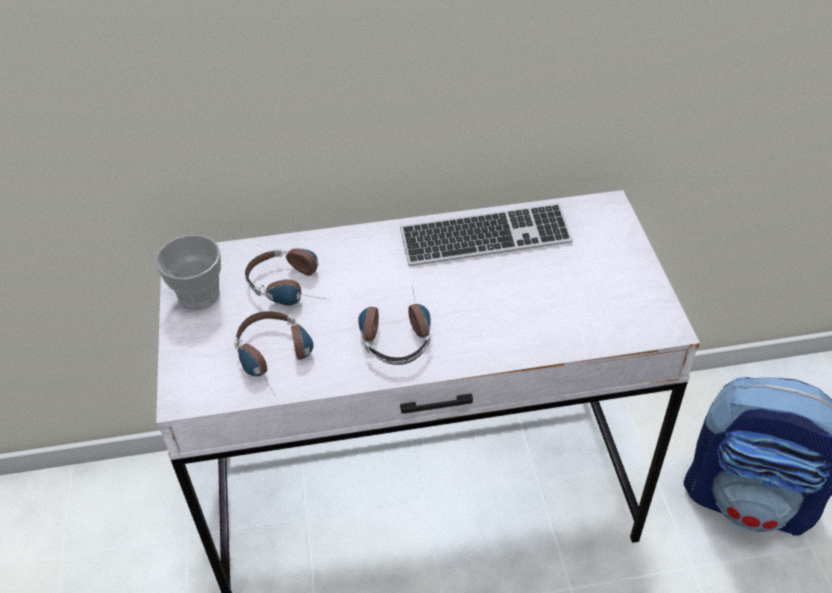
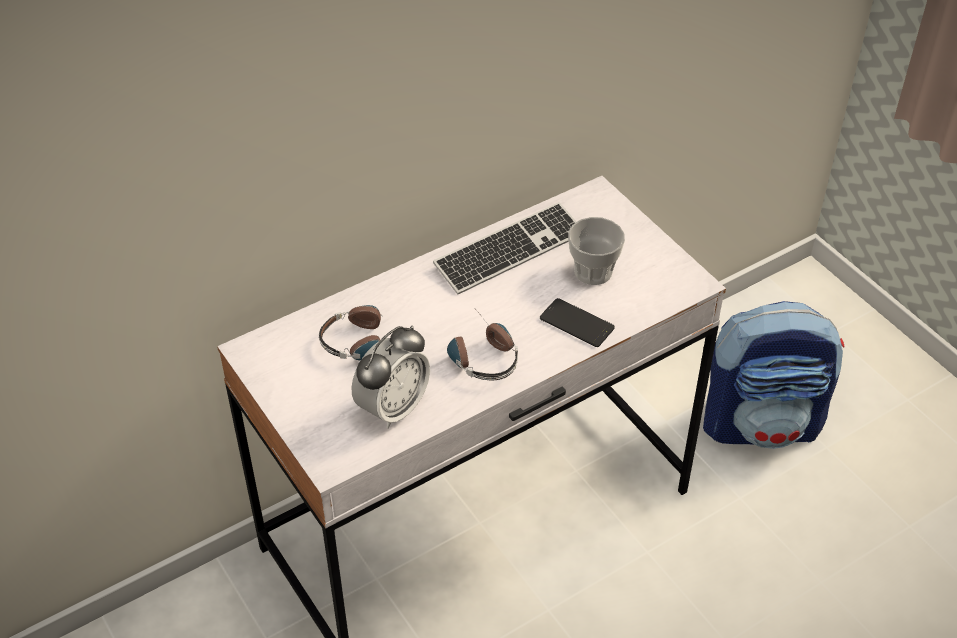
camera: 25 degrees left, 0 degrees up
(198, 295) = (283, 376): cup -> cup (593, 272)
(278, 360) = (393, 408): headphones -> alarm clock
(512, 331) = (576, 323): none -> phone

